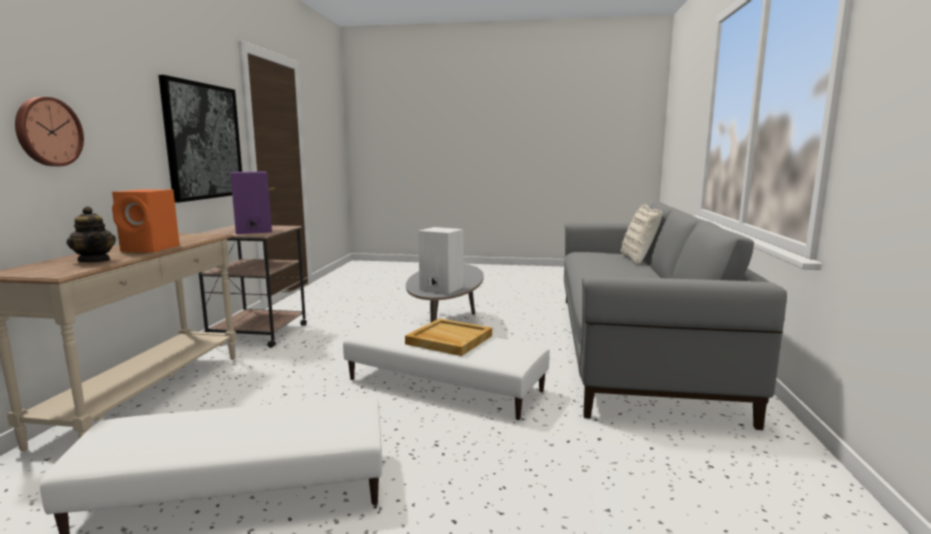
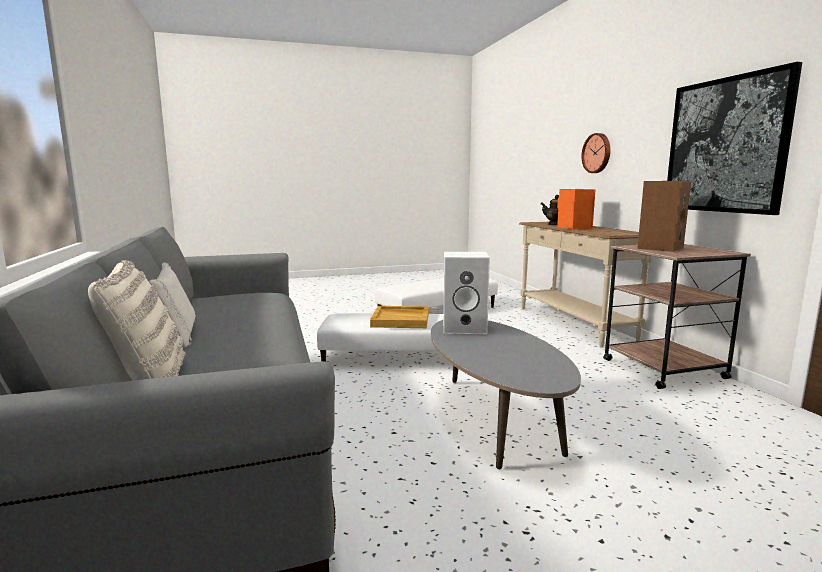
camera: 155 degrees right, 0 degrees up
(252, 231) = (659, 248): purple speaker -> brown speaker
(655, 276) = (178, 332): none -> white pillow

